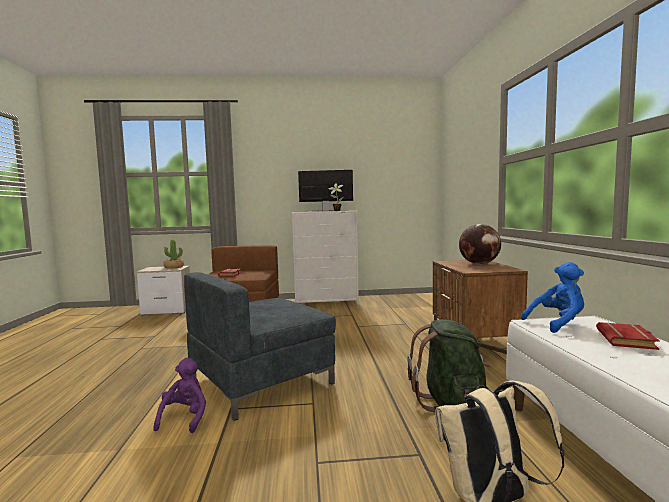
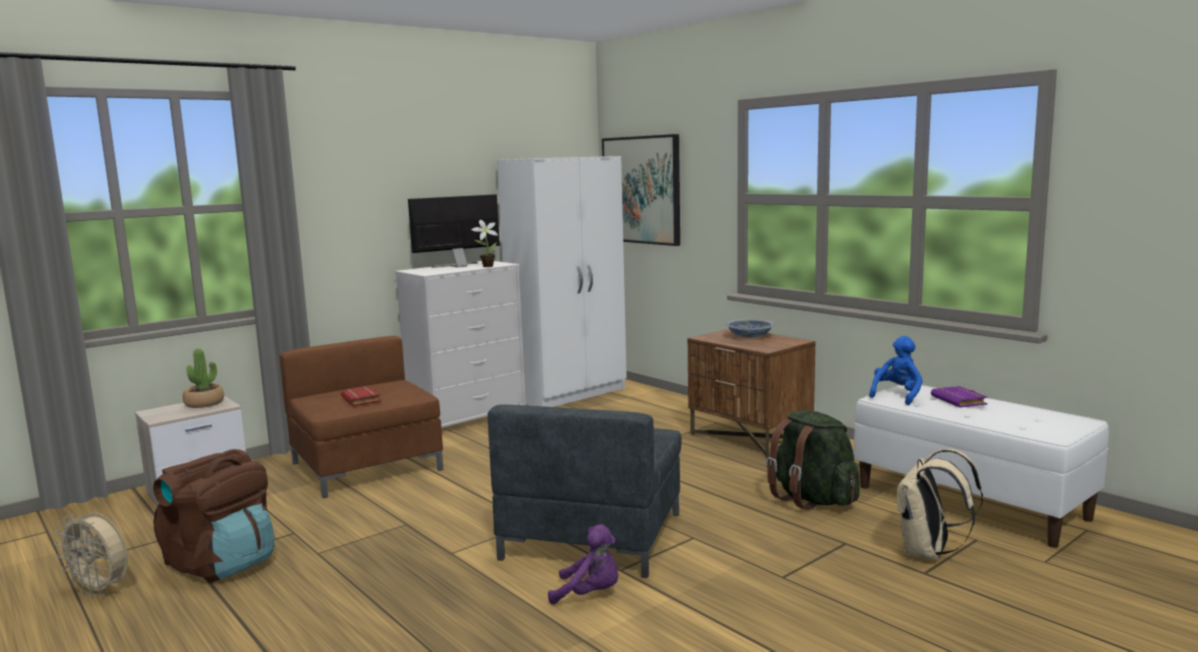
camera: 35 degrees left, 5 degrees up
(57, 340) = (101, 590): none -> beige fan
(106, 342) = (222, 564): none -> brown backpack
(185, 418) = (590, 594): purple plush toy -> purple plush toy turned 135 degrees clockwise
(400, 299) = (570, 393): none -> white wardrobe
(456, 167) = (641, 190): none -> picture
(479, 264) = (749, 336): globe -> bowl
(628, 340) = (960, 401): red book -> purple book

